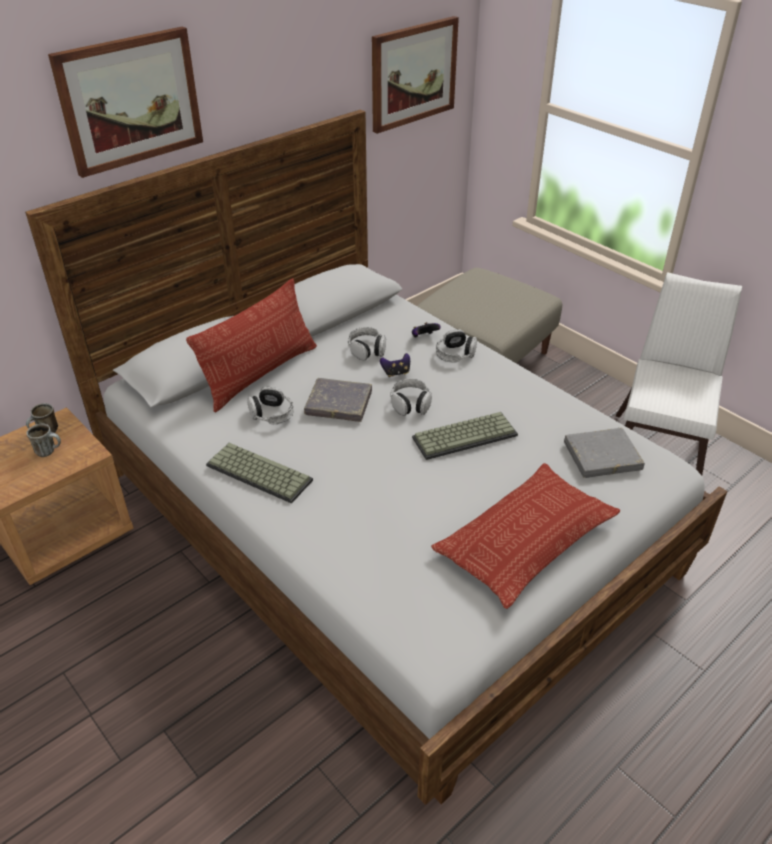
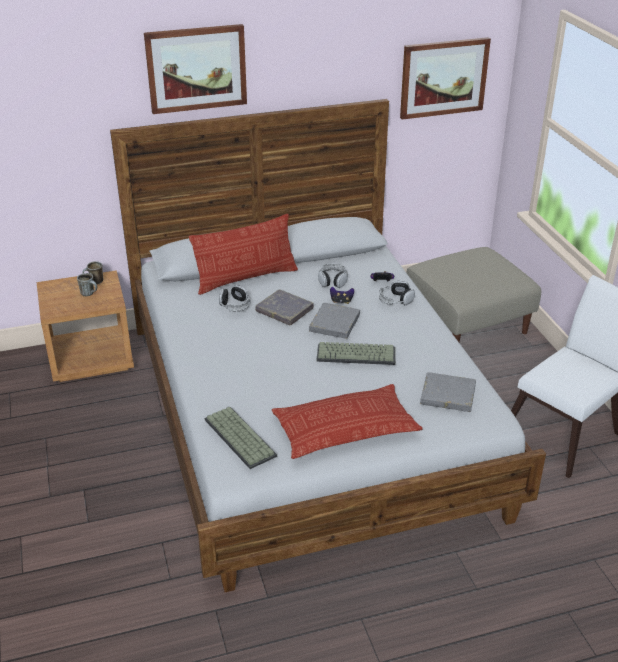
camera: 25 degrees right, 5 degrees down
(257, 474) = (198, 338): keyboard -> keyboard (238, 438)
(410, 404) = (334, 324): headphones -> grey book

